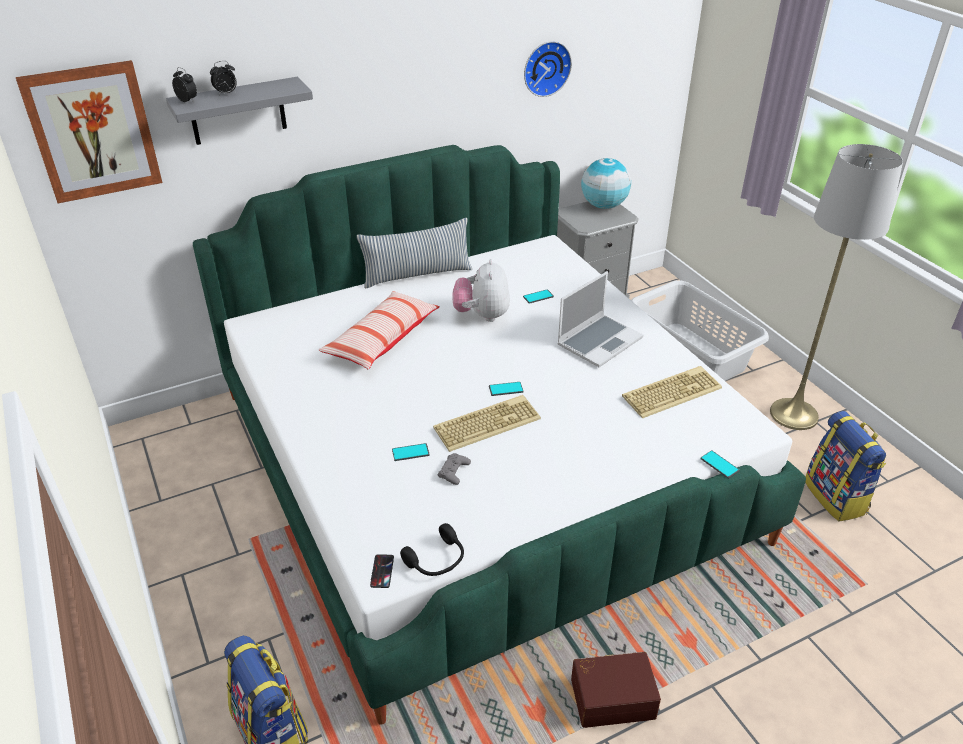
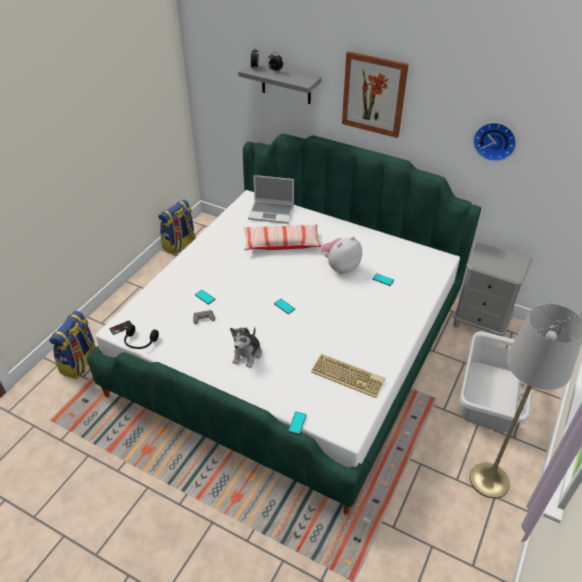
camera: 55 degrees right, 5 degrees up
(93, 132) = (218, 64): picture -> picture (374, 94)
(417, 275) = (351, 226): pillow -> none
(487, 422) = (250, 312): keyboard -> none
(564, 458) = (247, 354): none -> plush toy
(599, 341) = (366, 324): laptop -> laptop (272, 212)
(604, 206) = (514, 260): globe -> none
(612, 696) = (175, 478): brown storage box -> none
(836, 497) = (424, 536): backpack -> backpack (180, 245)

